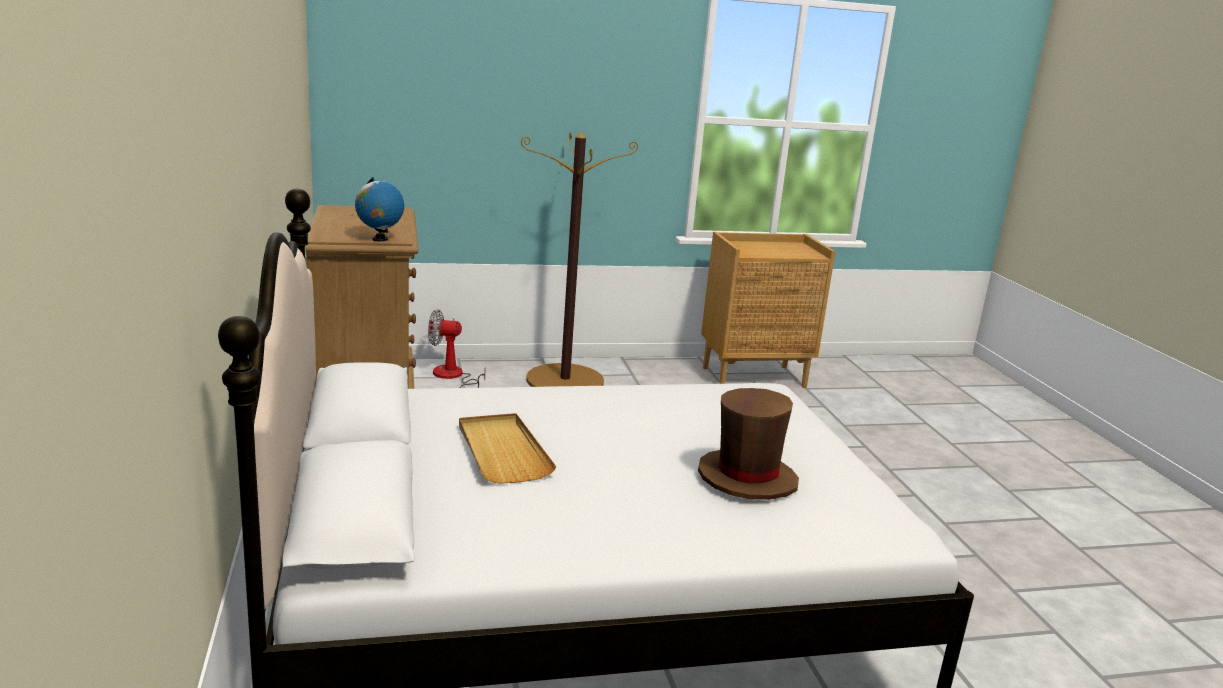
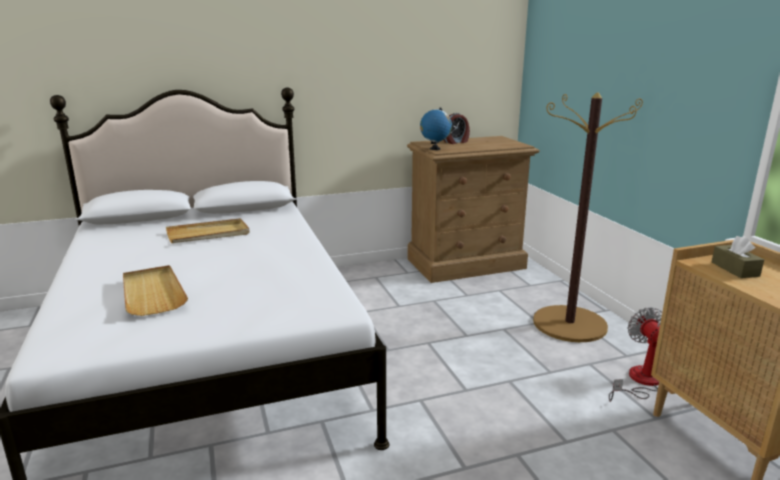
camera: 85 degrees right, 0 degrees up
(341, 226) = (455, 142): none -> alarm clock
(453, 377) = (526, 282): fan -> fan (640, 381)
(747, 478) = (153, 293): brown hat -> beige tray
(756, 250) = (735, 269): none -> brown tissue box

